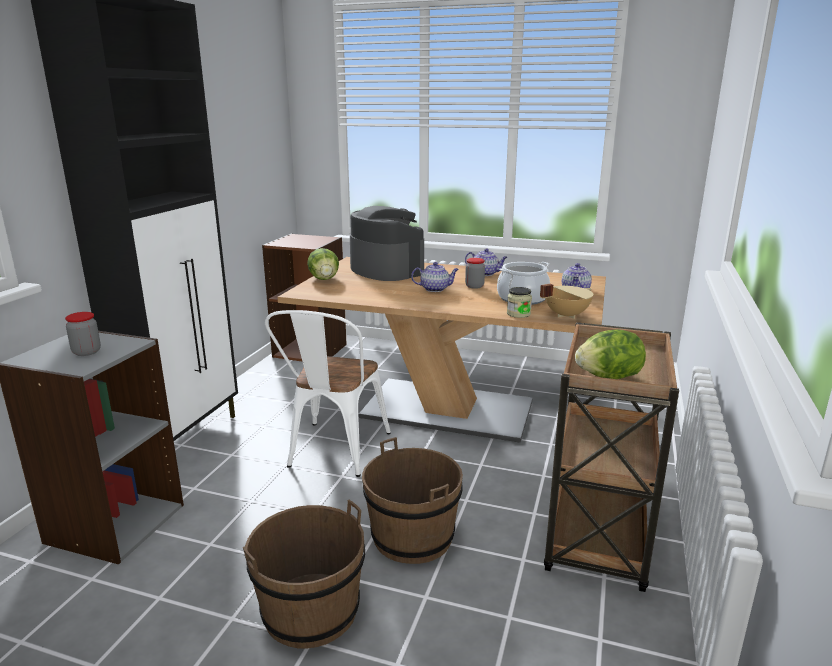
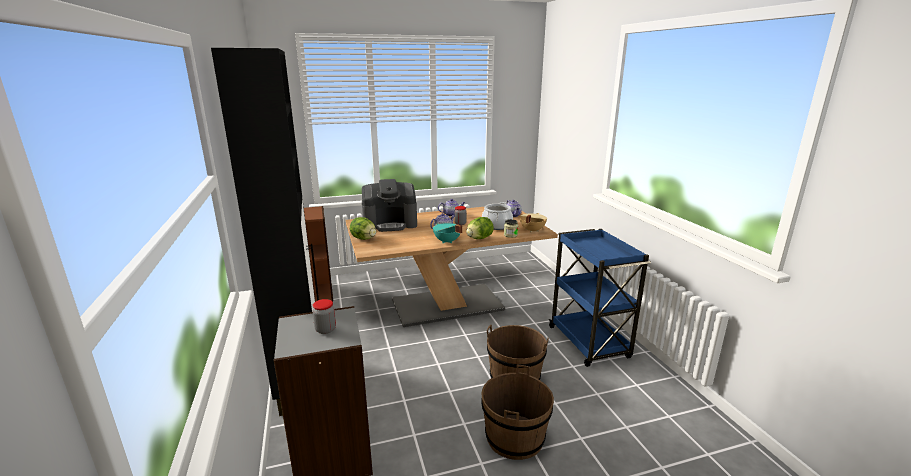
camera: 35 degrees left, 0 degrees up
(334, 453) = (416, 353): white chair -> none
(386, 270) = (390, 224): coffee machine -> coffee machine turned 150 degrees clockwise
(413, 302) = (447, 241): none -> turquoise cooking pot
(597, 538) = (589, 343): brown cart -> blue cart
(608, 377) = (607, 257): lettuce -> lettuce (479, 238)

